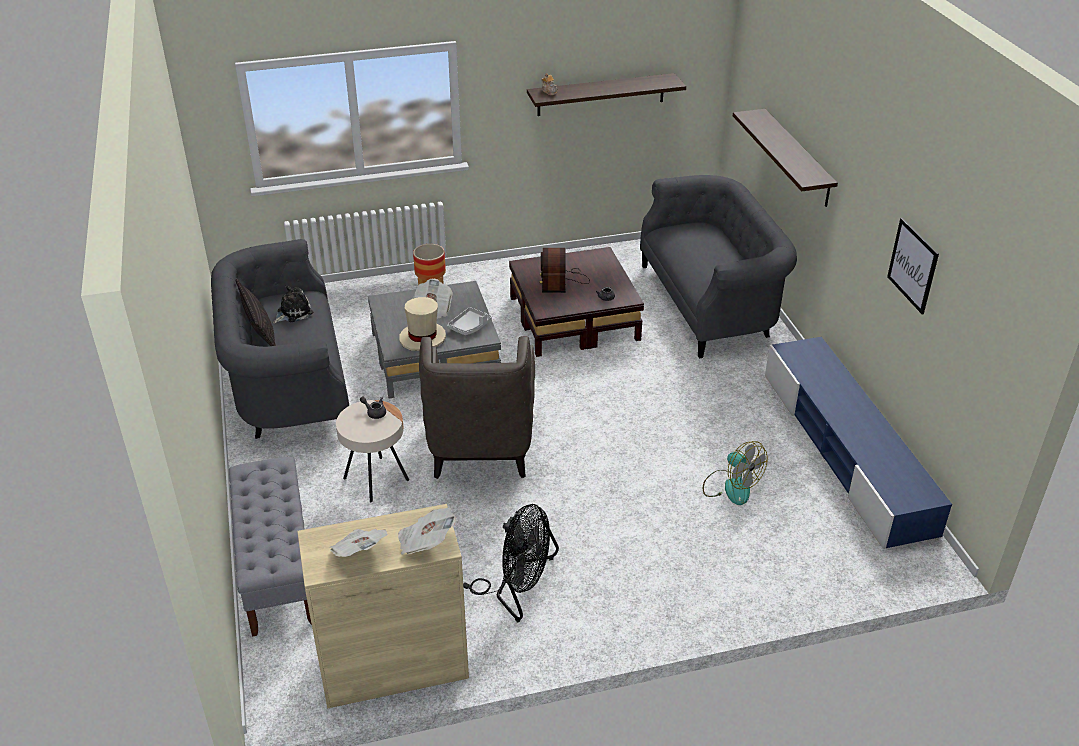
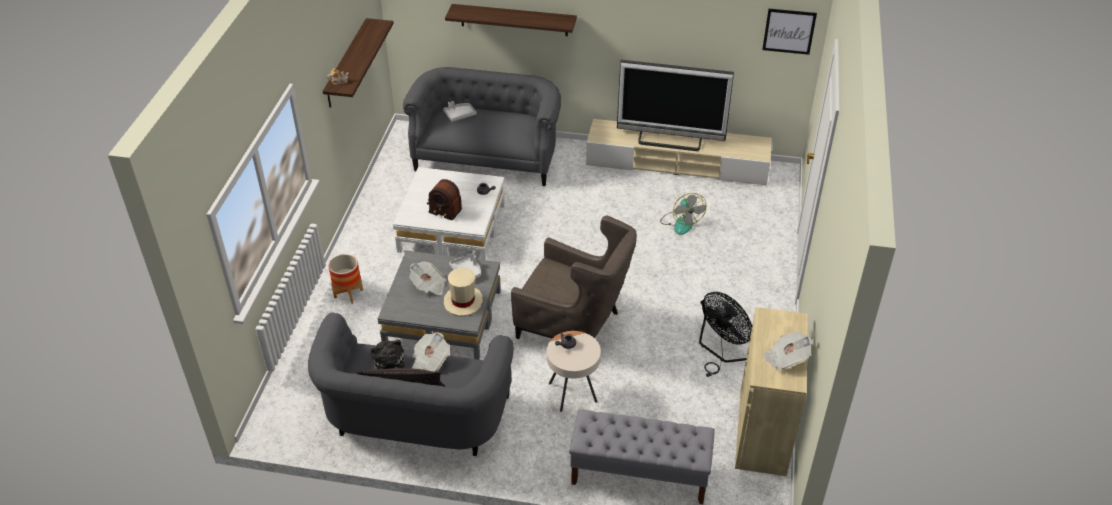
camera: 65 degrees left, 5 degrees up
(425, 542) = (788, 325): newspaper -> newspaper (429, 361)
(575, 318) = (453, 227): brown coffee table -> white coffee table
(705, 235) = (459, 115): none -> grey tray
(731, 486) = (681, 222): fan -> fan turned 90 degrees clockwise
(845, 409) = (670, 140): none -> television
(846, 452) = (677, 164): blue tv stand -> beige tv stand
(913, 265) = (684, 29): picture -> picture (789, 31)

